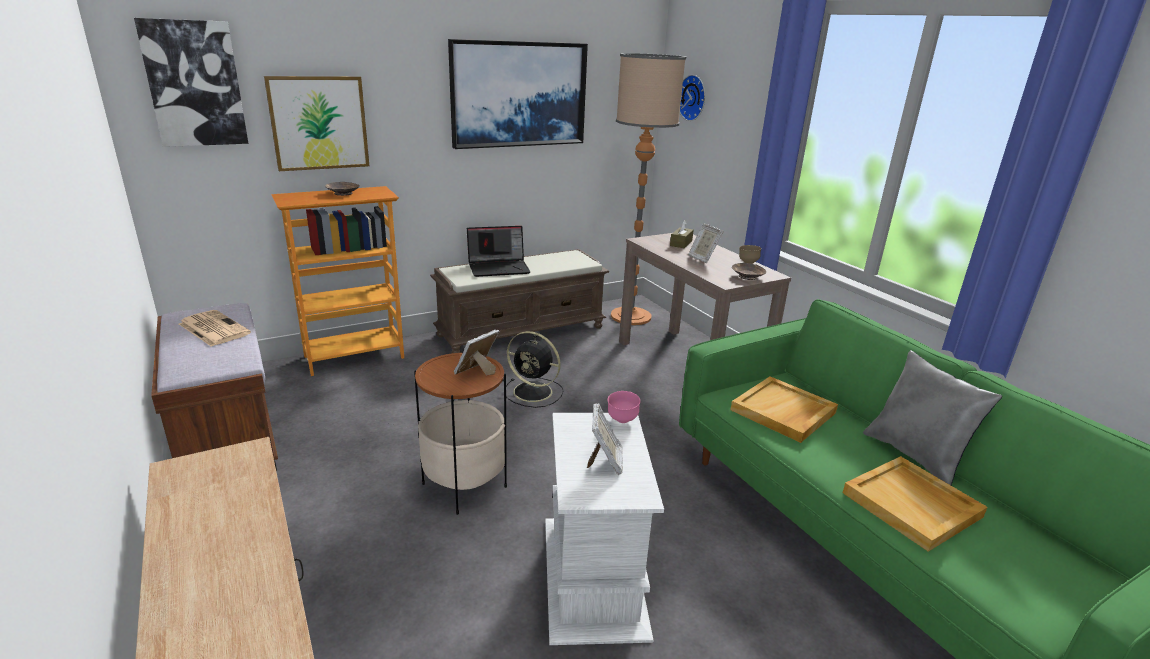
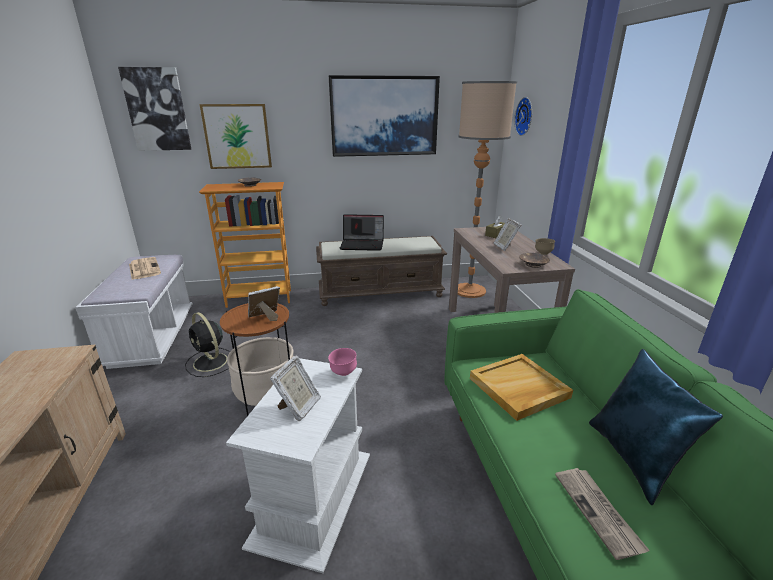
camera: 20 degrees right, 0 degrees up
(225, 433) = (152, 338): brown bench -> white bench
(534, 392) = (361, 339): black fan -> black fan (211, 363)
(913, 505) = (598, 512): beige tray -> newspaper
(915, 457) = (634, 459): grey pillow -> blue pillow

